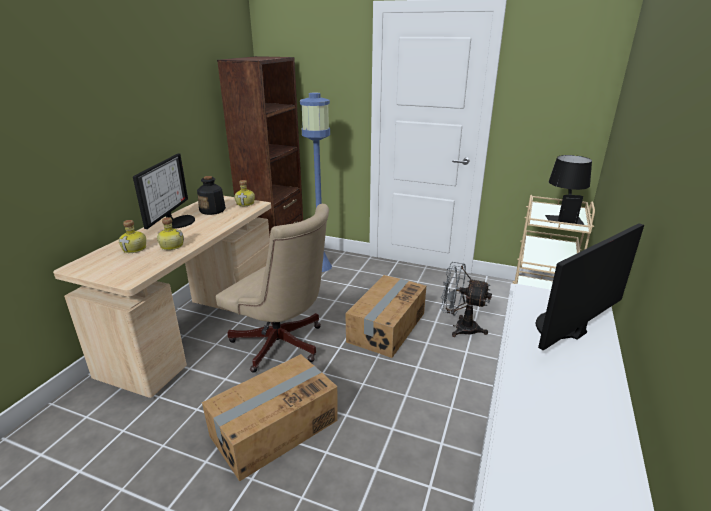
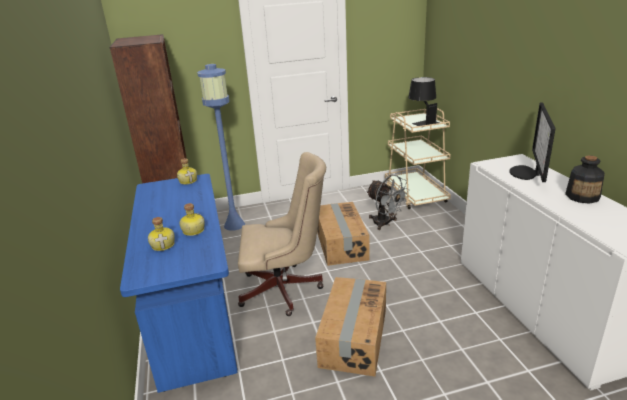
camera: 35 degrees left, 0 degrees up
(178, 221) = (155, 213): monitor -> none
(197, 327) = (193, 312): beige desk -> blue desk
(213, 210) = (169, 195): bottle -> bottle (582, 196)
(459, 327) = (385, 224): grey fan -> grey fan turned 120 degrees counterclockwise

